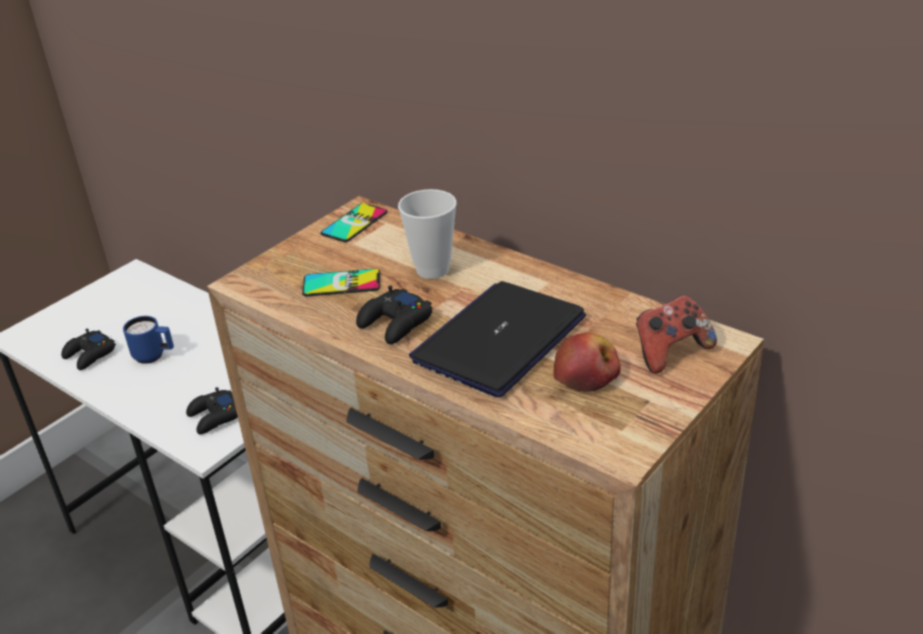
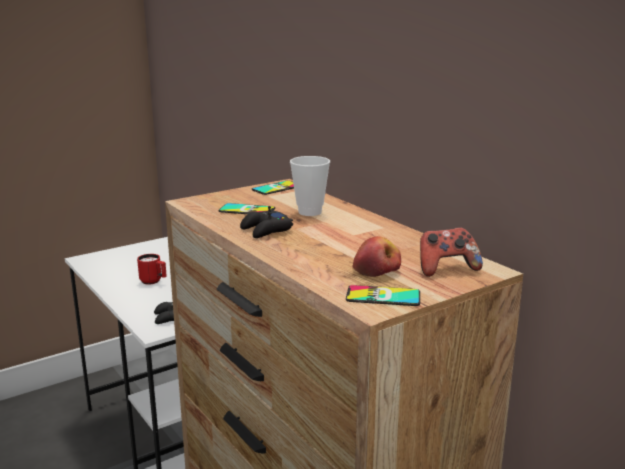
camera: 15 degrees right, 15 degrees down
(89, 355) = (116, 274): black game controller -> none
(154, 356) = (153, 281): blue mug -> red mug
(499, 339) = (329, 246): laptop -> none
(622, 427) = (383, 296): none -> phone

